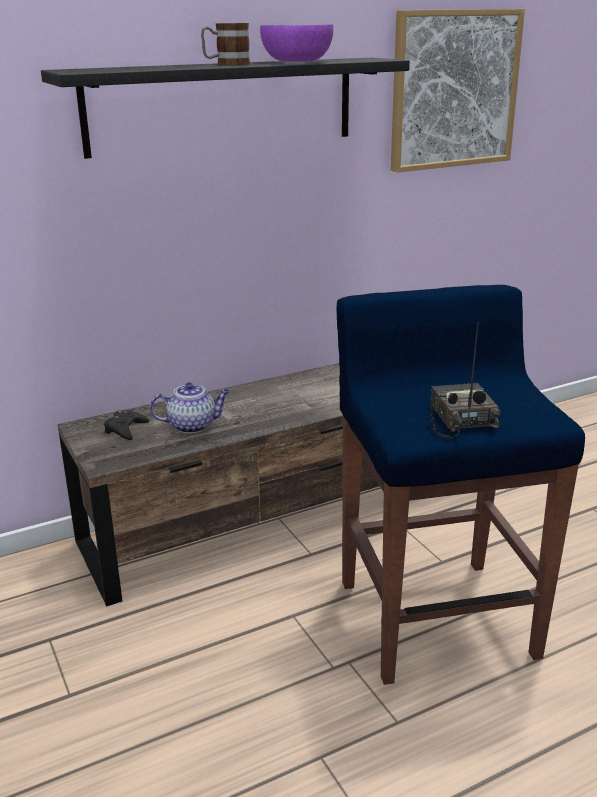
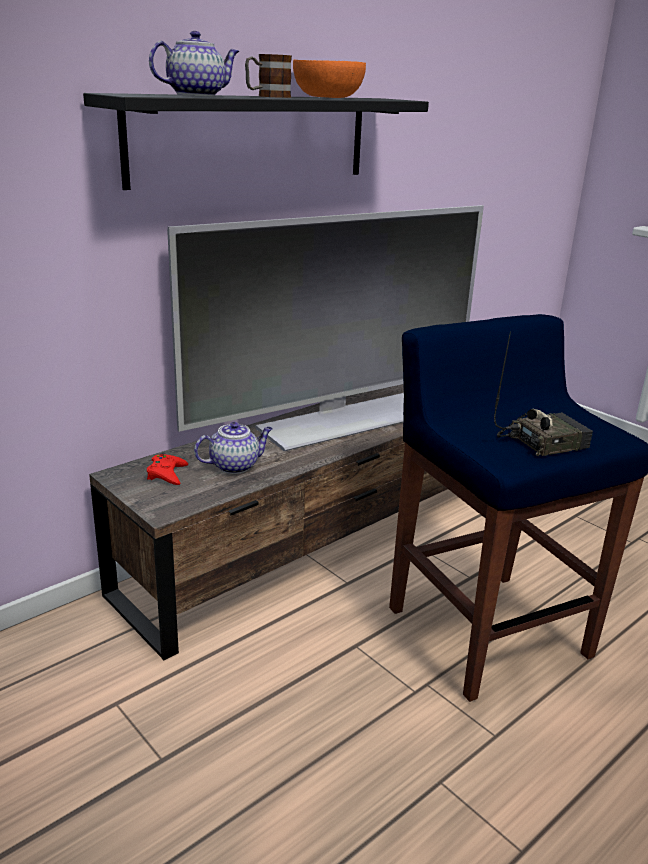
camera: 15 degrees left, 0 degrees up
(125, 429) = (167, 474): black game controller -> red game controller
(146, 67) = (197, 95): none -> teapot
(296, 61) = (327, 97): purple bowl -> orange bowl
(329, 387) = (347, 419): none -> television
(454, 90) = (443, 133): picture -> none
(458, 419) = (542, 441): radio -> radio turned 90 degrees clockwise

